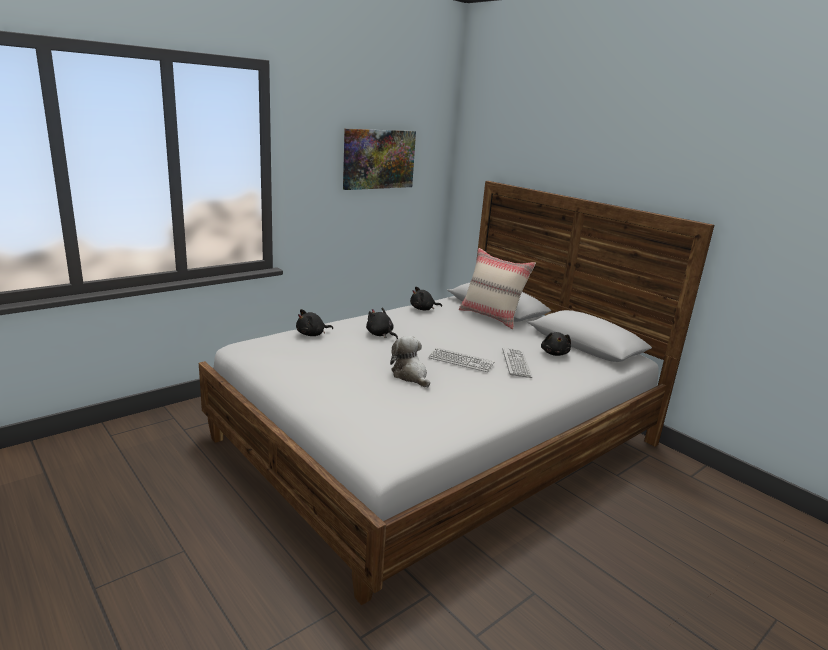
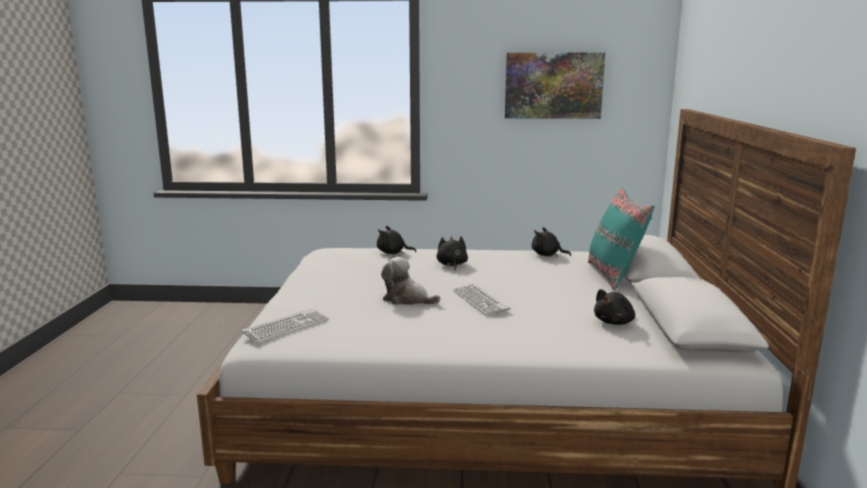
camera: 45 degrees right, 5 degrees down
(410, 375) = (407, 299): plush toy -> plush toy turned 75 degrees counterclockwise
(491, 317) = (614, 275): beige pillow -> turquoise pillow
(516, 363) = (540, 318): keyboard -> keyboard (286, 326)

